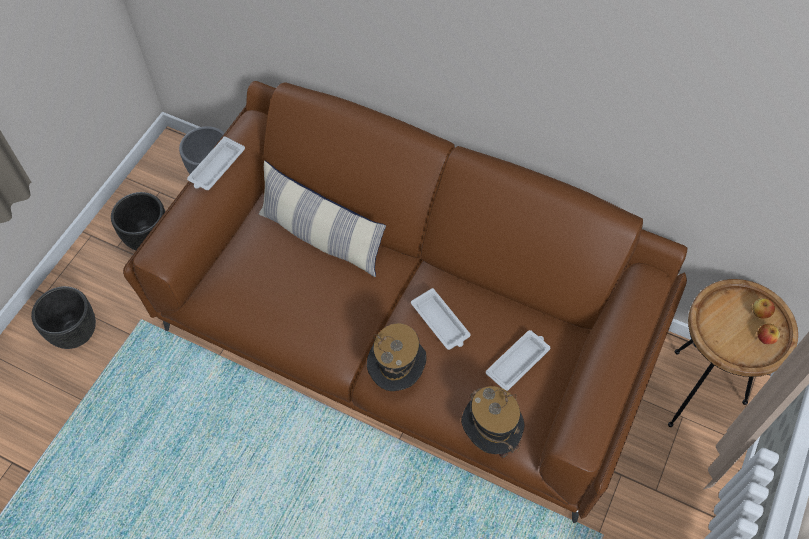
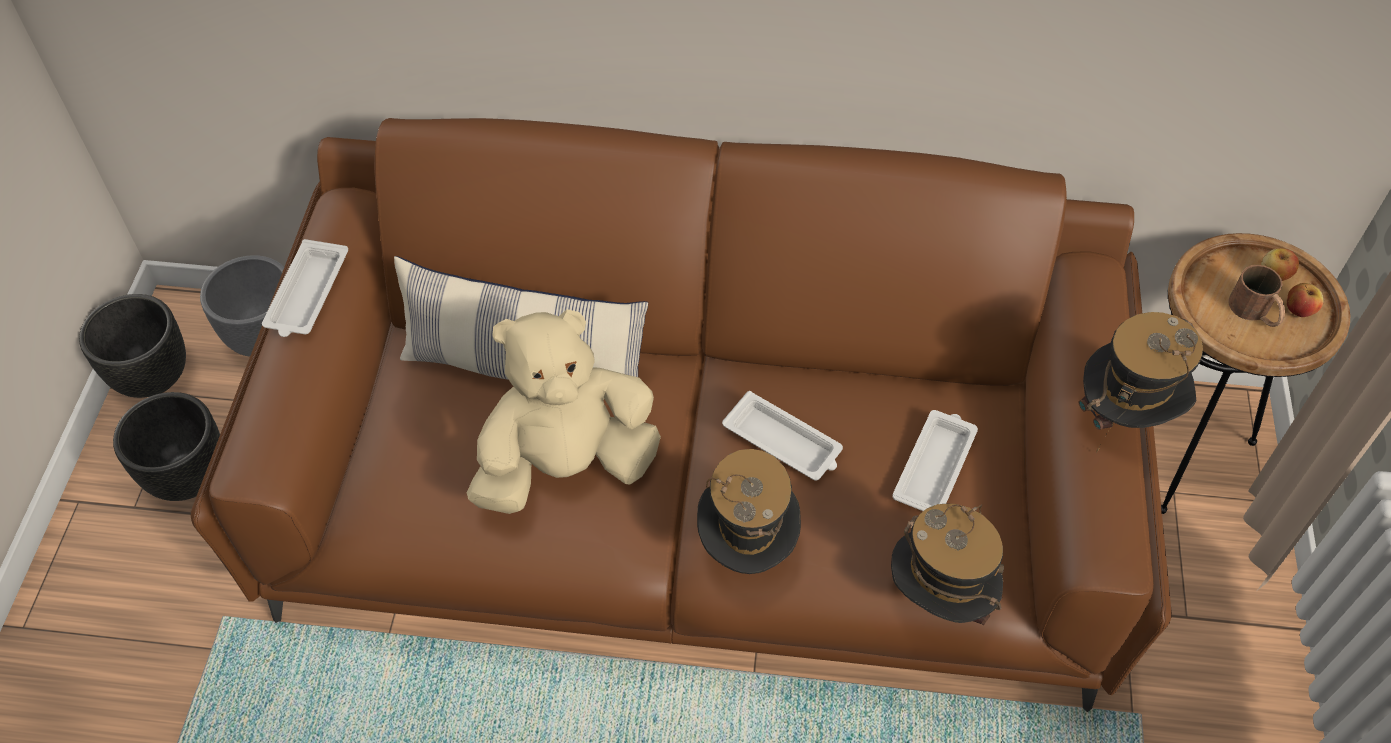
camera: 20 degrees left, 5 degrees down
(75, 333) = (106, 678): black planter -> black planter (152, 377)
(321, 299) = (566, 465): none -> beige plush toy
(625, 370) = (1123, 417): none -> hat
(737, 332) = (1255, 312): none -> brown mug

